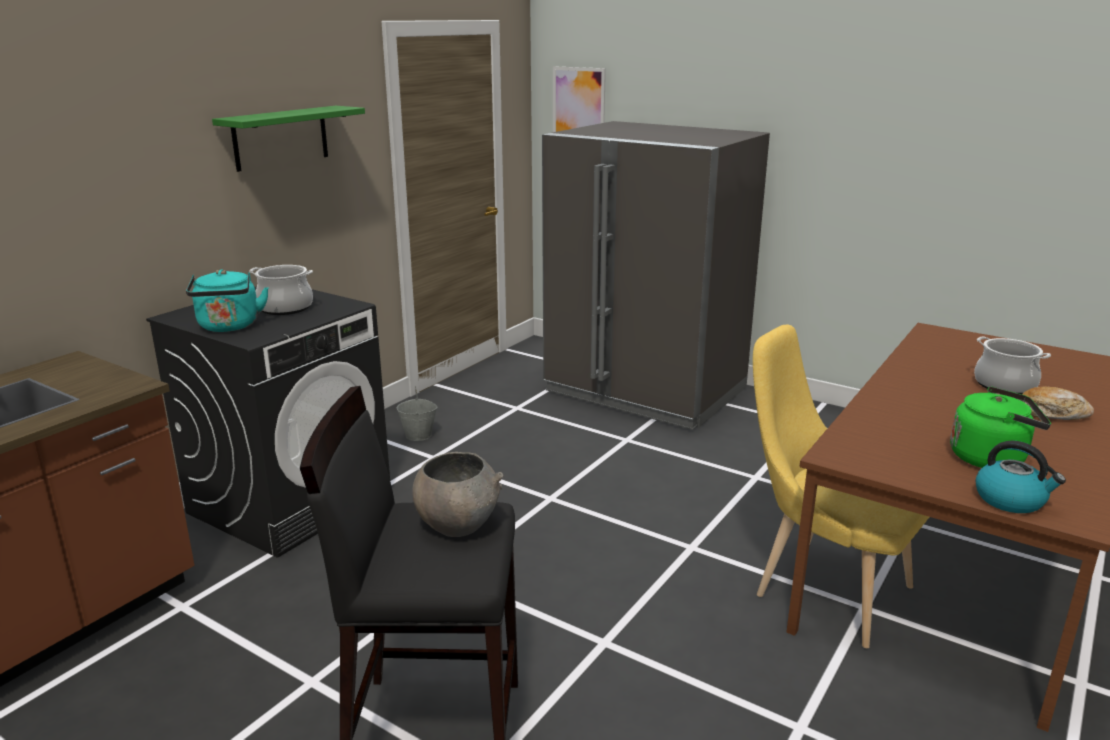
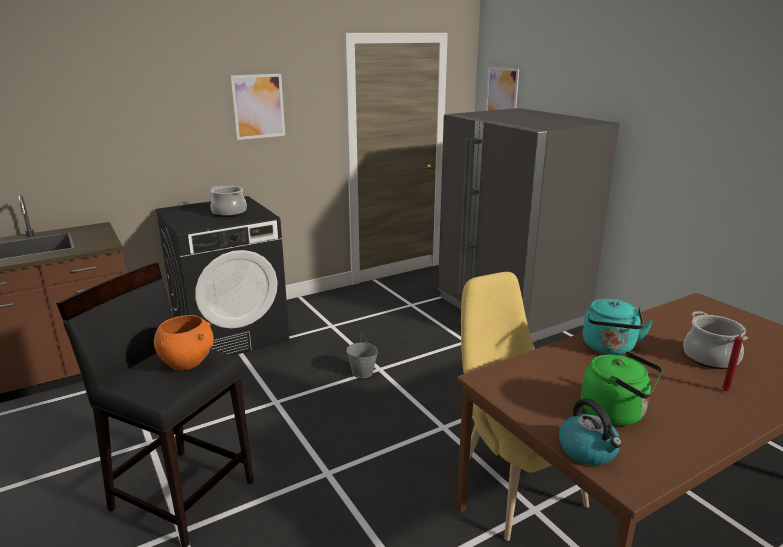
camera: 25 degrees right, 0 degrees up
(229, 327) = (186, 219): turquoise kettle -> turquoise kettle (609, 348)
(281, 137) = (258, 106): green shelf -> picture
(419, 435) = (335, 310): grey bucket -> grey bucket (362, 372)
(458, 524) = (187, 363): grey bowl -> orange bowl
(1052, 413) = (726, 390): bread -> red candle

